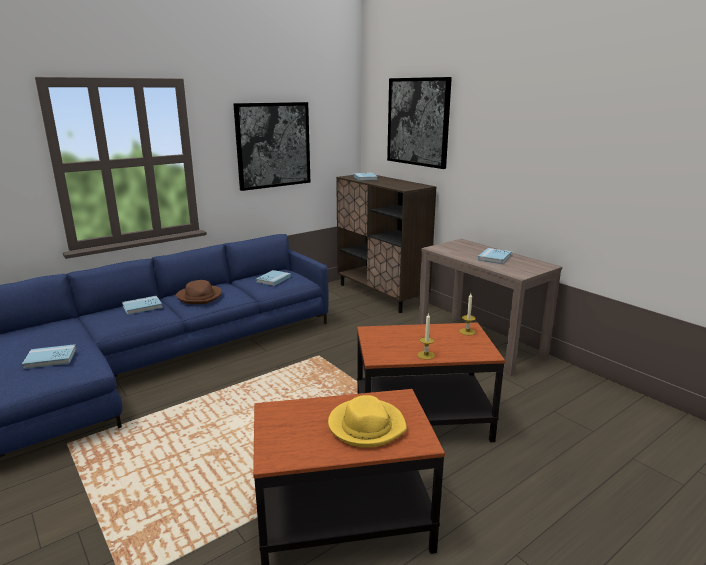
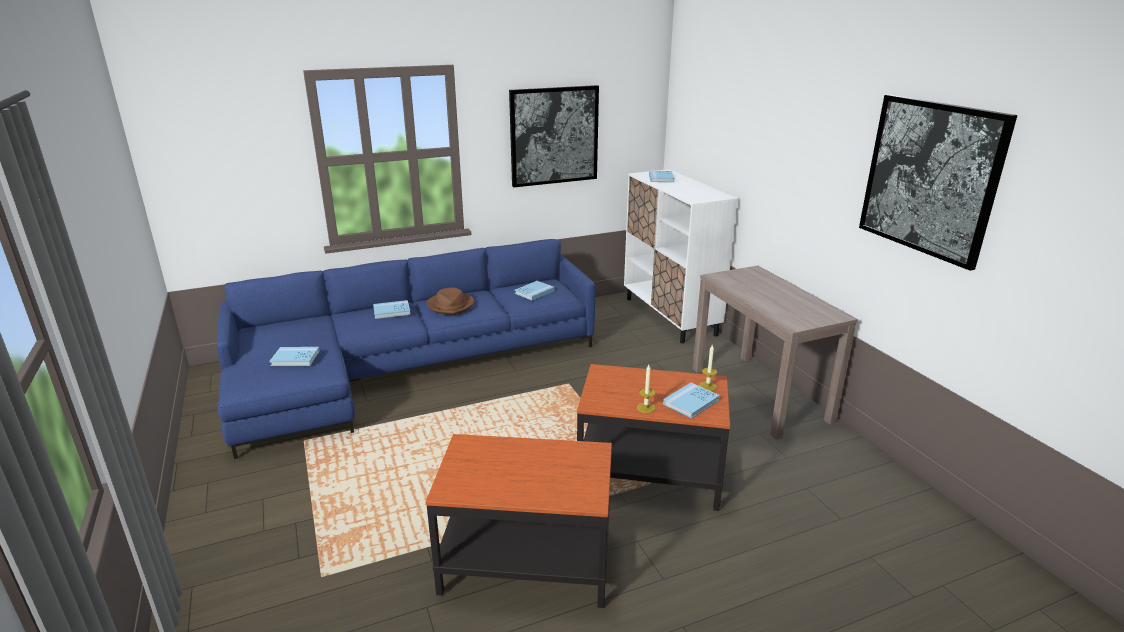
camera: 15 degrees right, 5 degrees up
(366, 425) = (546, 474): yellow hat -> none
(381, 294) = (670, 316): brown cabinet -> white cabinet
(418, 122) = (724, 117): picture -> picture (930, 178)
(494, 257) = (780, 297): blue book -> blue book (691, 402)

